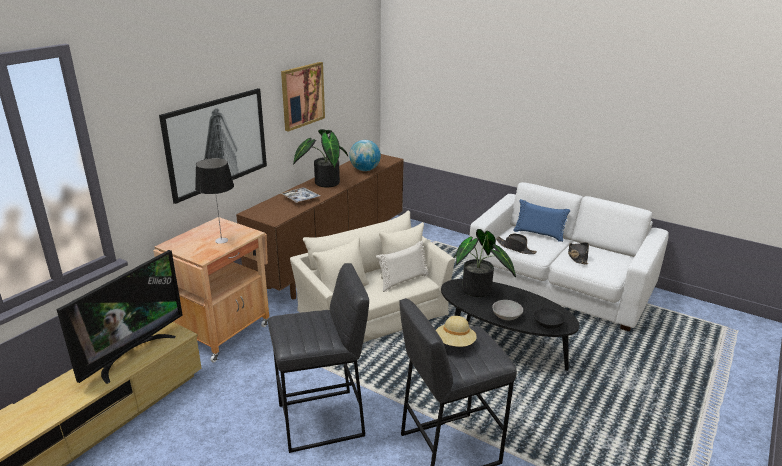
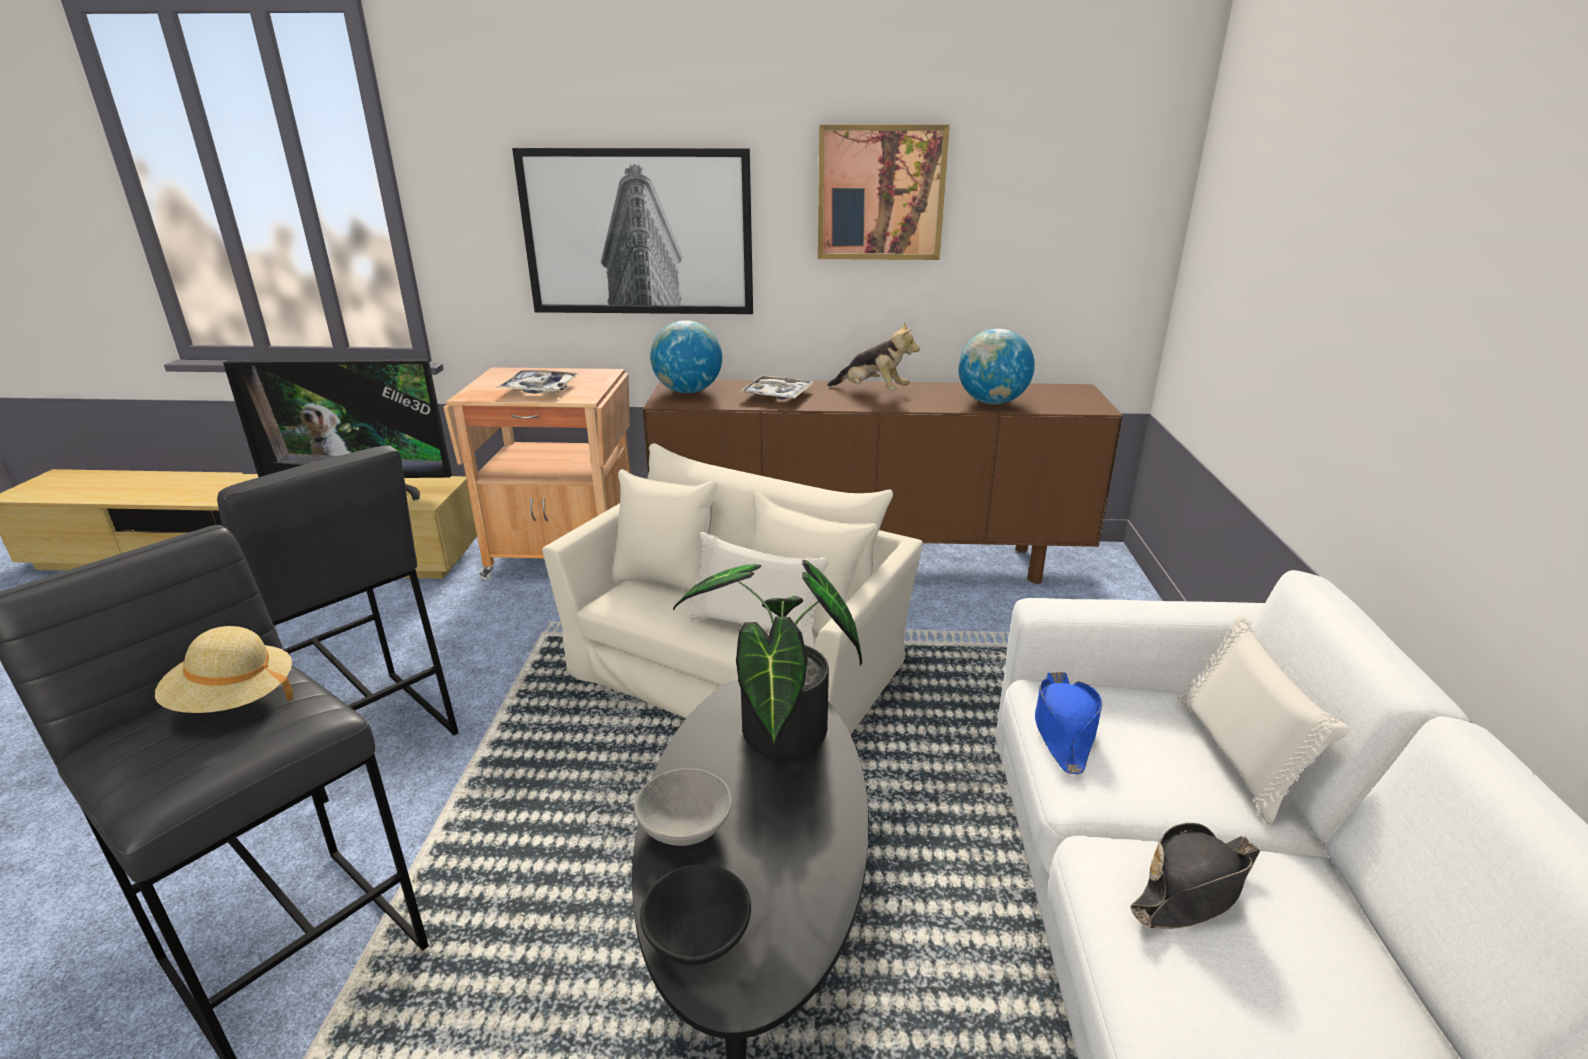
camera: 60 degrees right, 0 degrees up
(221, 240) = (540, 389): table lamp -> tray
(266, 213) = (688, 391): none -> globe
(324, 183) = (872, 392): potted plant -> plush toy
(515, 248) = (1063, 729): black hat -> blue hat
(539, 234) = (1239, 757): blue pillow -> white pillow

